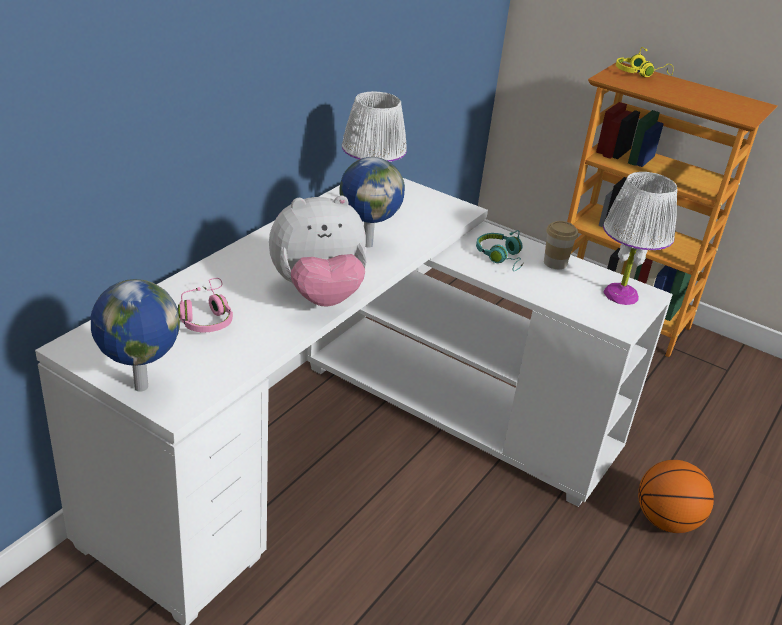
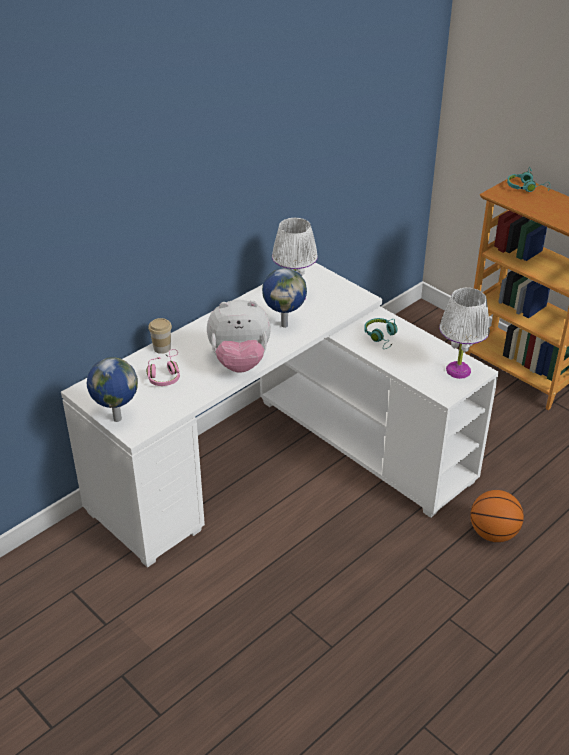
camera: 15 degrees right, 5 degrees up
(555, 263) = (420, 343): cup -> cup (162, 348)
(640, 73) = (526, 188): yellow headphones -> turquoise headphones

